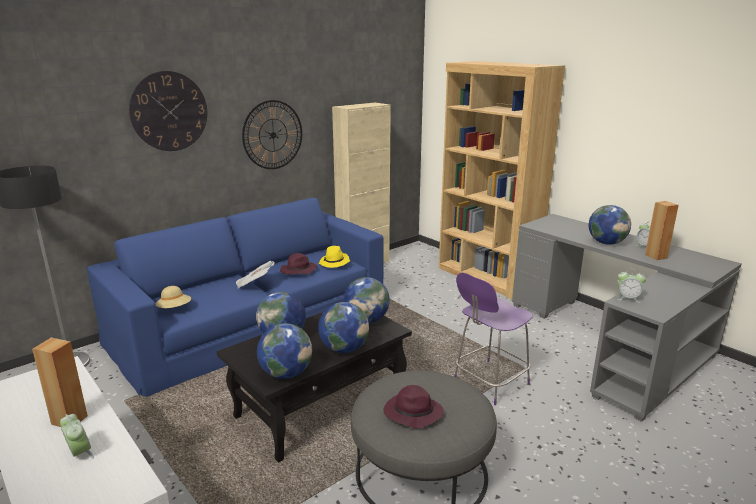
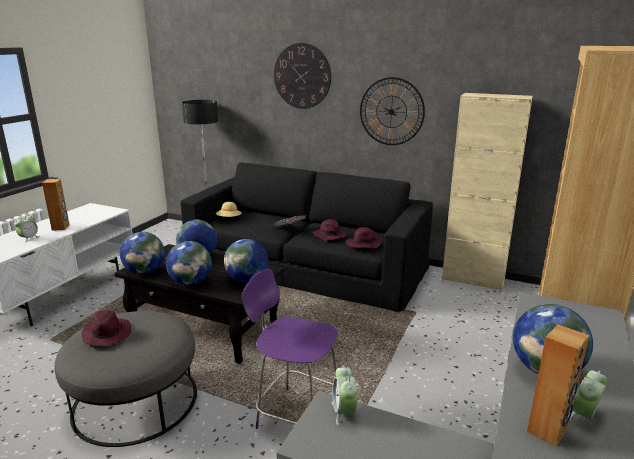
camera: 65 degrees right, 0 degrees up
(252, 322) = (306, 266): blue sofa -> black sofa
(334, 263) = (363, 244): yellow hat -> purple hat

